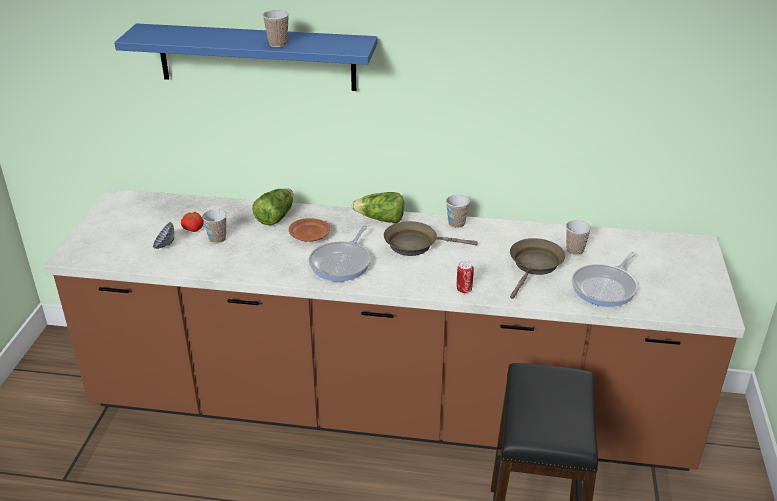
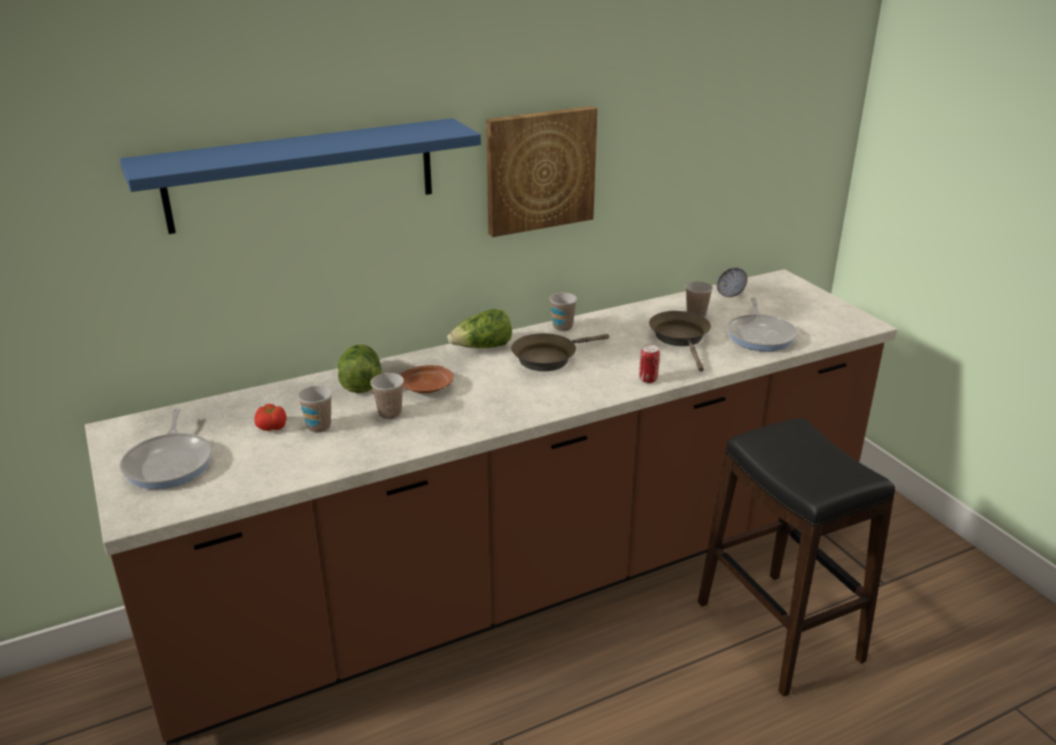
camera: 35 degrees left, 5 degrees down
(165, 245) = (258, 456): bowl -> bowl (730, 293)
(278, 44) = (357, 142): cup -> cup (390, 413)
(342, 263) = (498, 400): frying pan -> frying pan (170, 463)
(454, 91) = (539, 170): none -> picture

